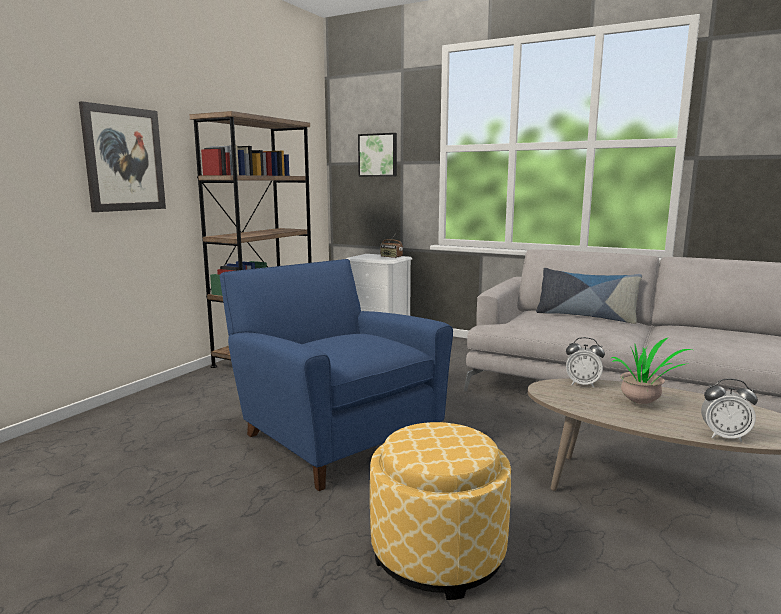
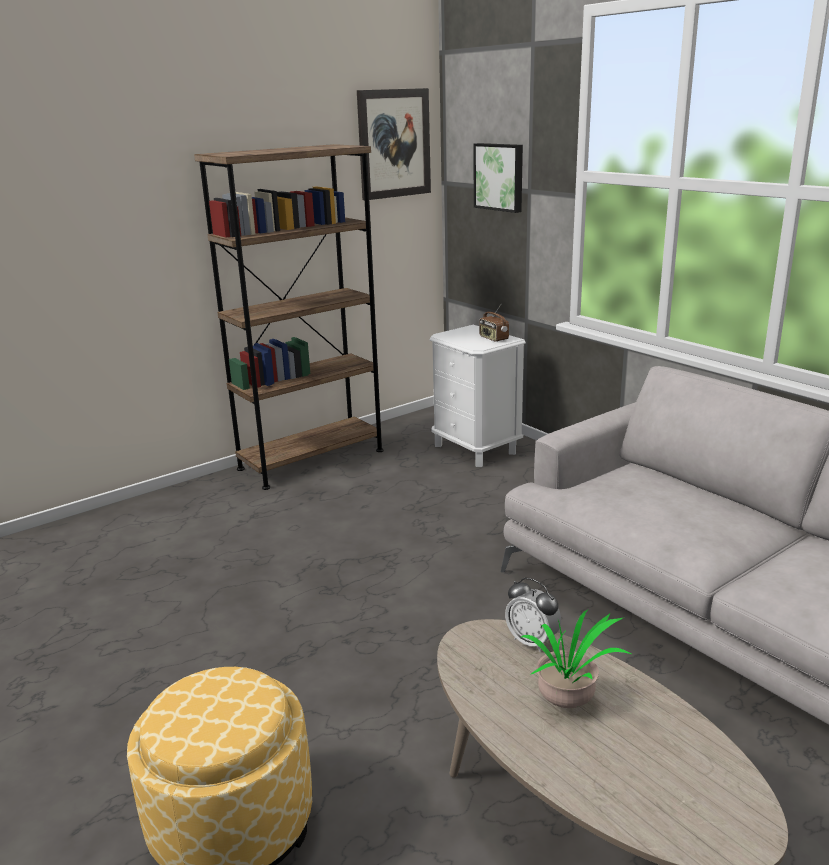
camera: 25 degrees right, 10 degrees up
(124, 159) = (104, 226): picture -> picture (394, 144)
(334, 435) = (278, 611): blue armchair -> none
(585, 316) = (701, 495): pillow -> none
(724, 436) = (604, 805): alarm clock -> none

